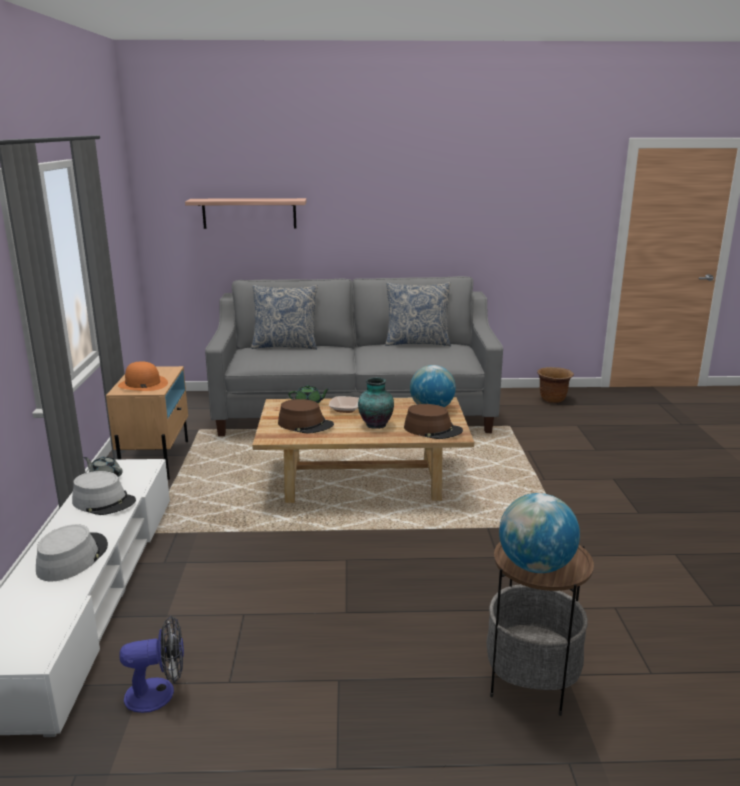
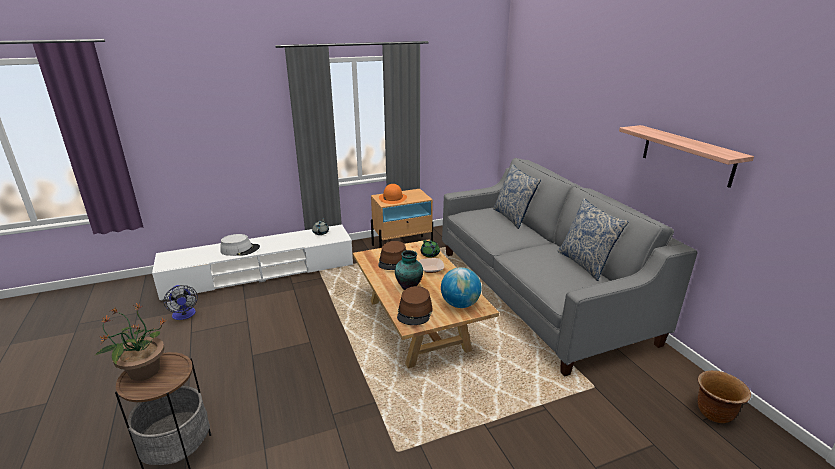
camera: 70 degrees right, 5 degrees up
(104, 502) = (295, 240): grey hat -> none
(249, 213) = (551, 109): shelf -> shelf (687, 155)
(535, 566) = (143, 371): globe -> potted plant

